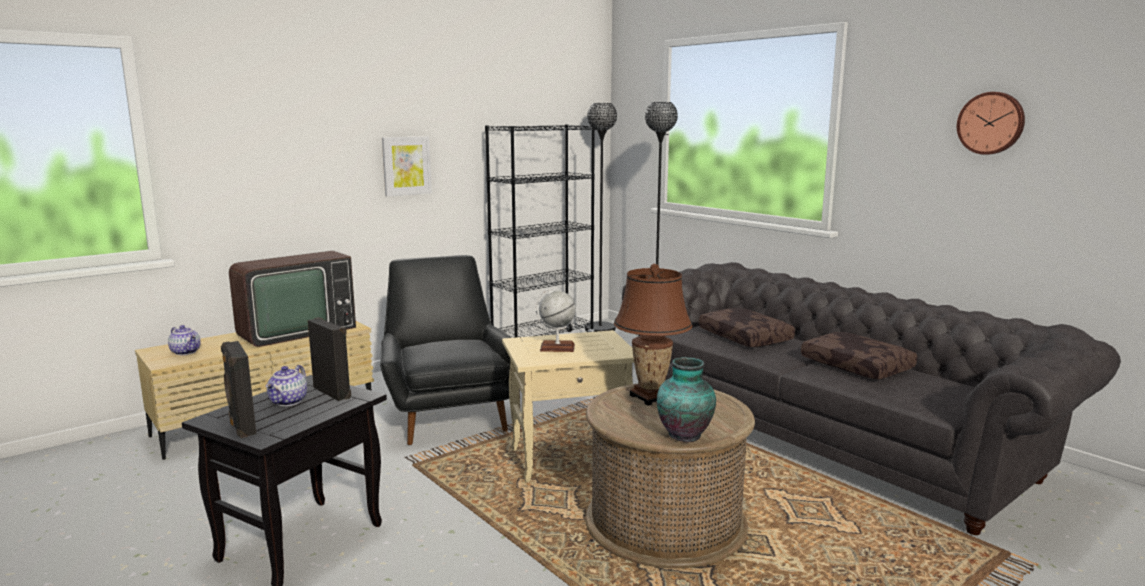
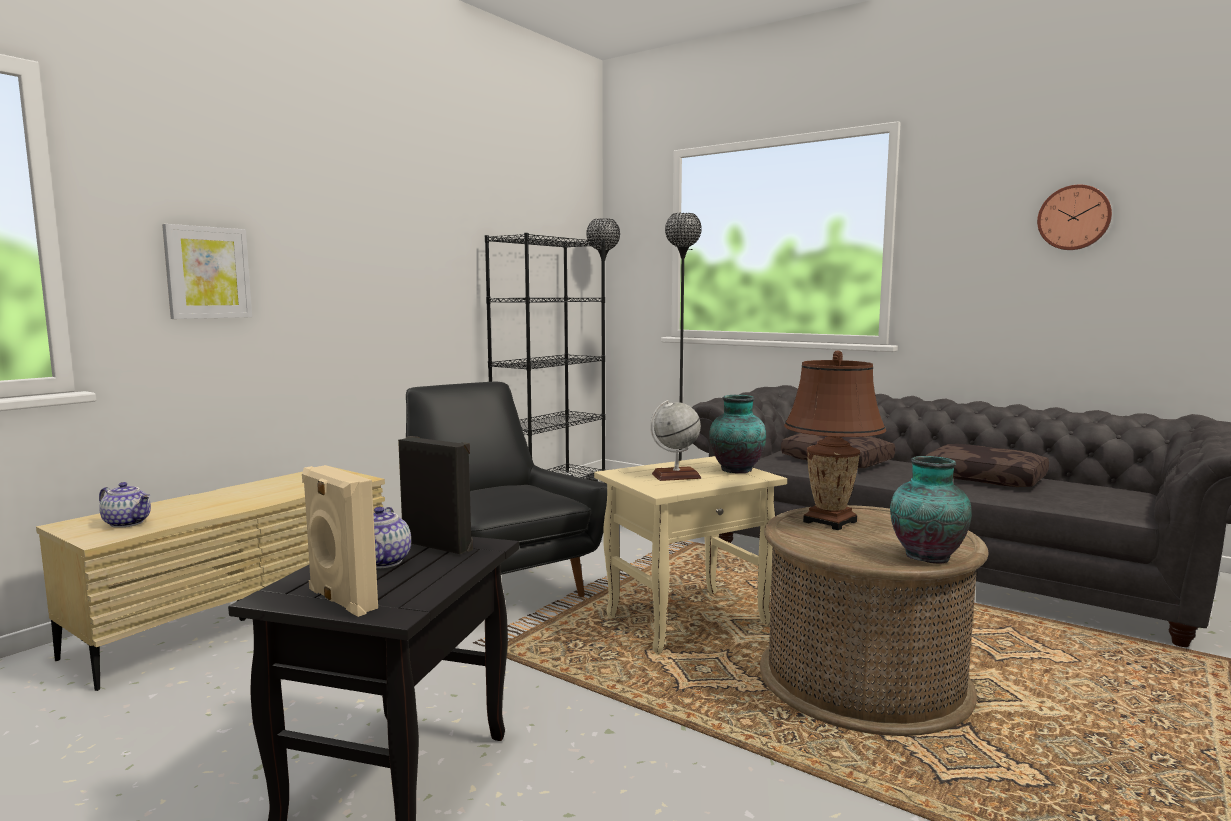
camera: 15 degrees left, 5 degrees down
(241, 426) = (340, 601): black speaker -> beige speaker
(293, 331) = (277, 488): television -> none
(406, 166) = (397, 278): picture -> picture (207, 272)
(611, 346) = (736, 470): none -> vase

